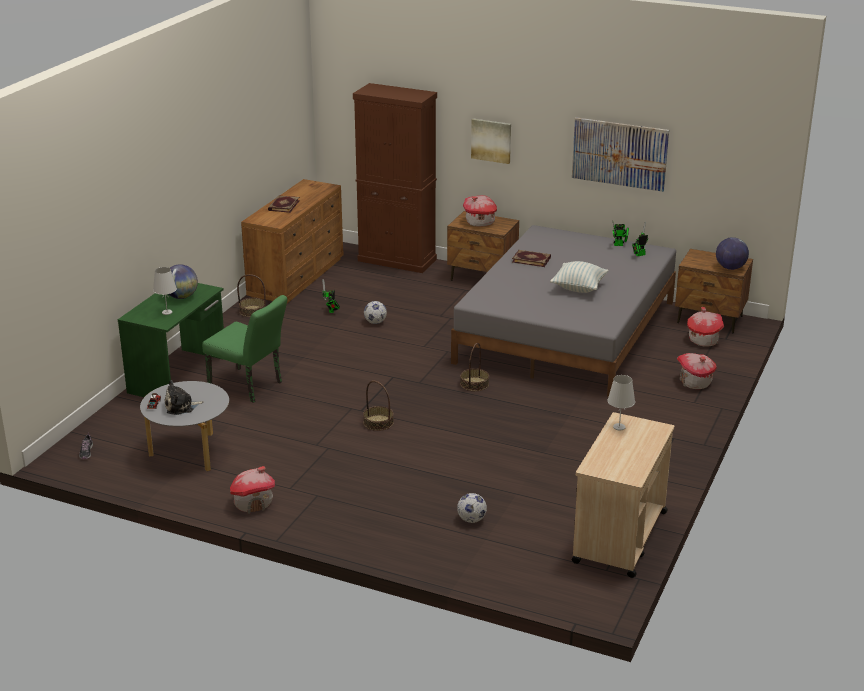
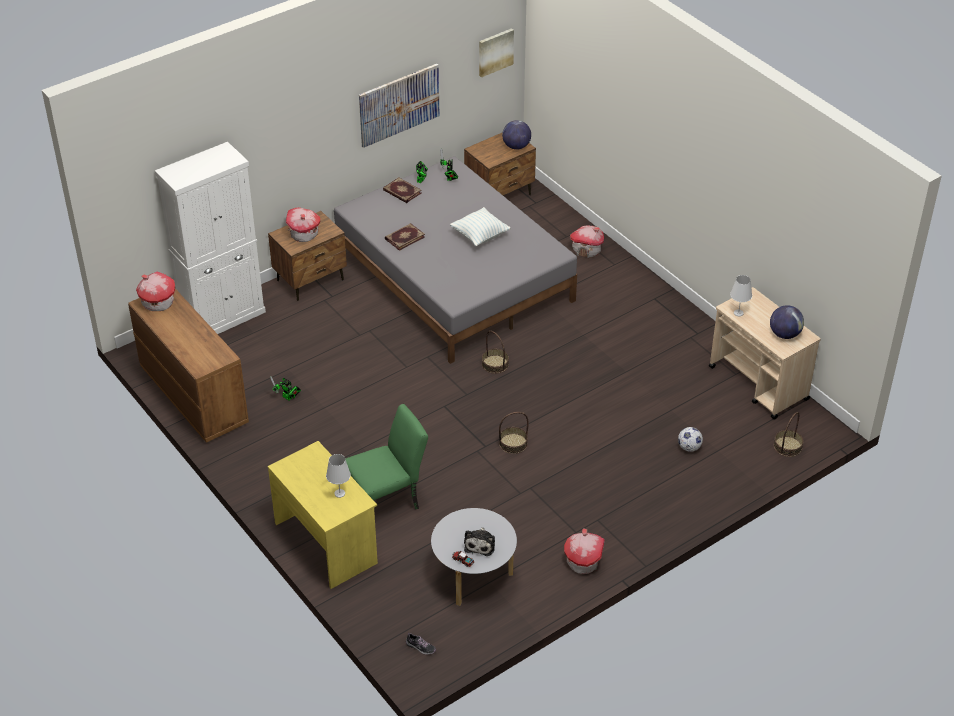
camera: 60 degrees left, 15 degrees up
(179, 375) = (326, 542): green desk -> yellow desk
(181, 297) = (314, 474): globe -> globe (784, 334)
(252, 311) = (239, 450): basket -> basket (787, 446)
(283, 205) = (184, 338): book -> book (402, 192)
(375, 322) = (336, 379): football -> none
(397, 260) = (223, 317): brown cabinet -> white cabinet
(491, 140) = (285, 156): picture -> picture (495, 52)
(703, 340) = (528, 214): toy house -> toy house (157, 303)

